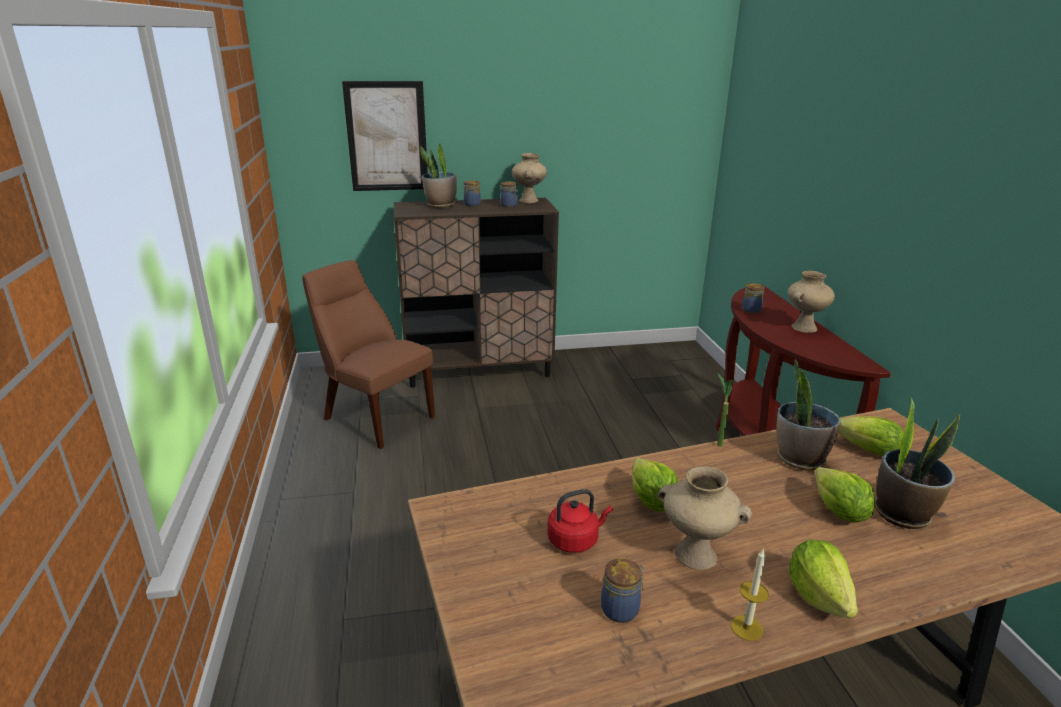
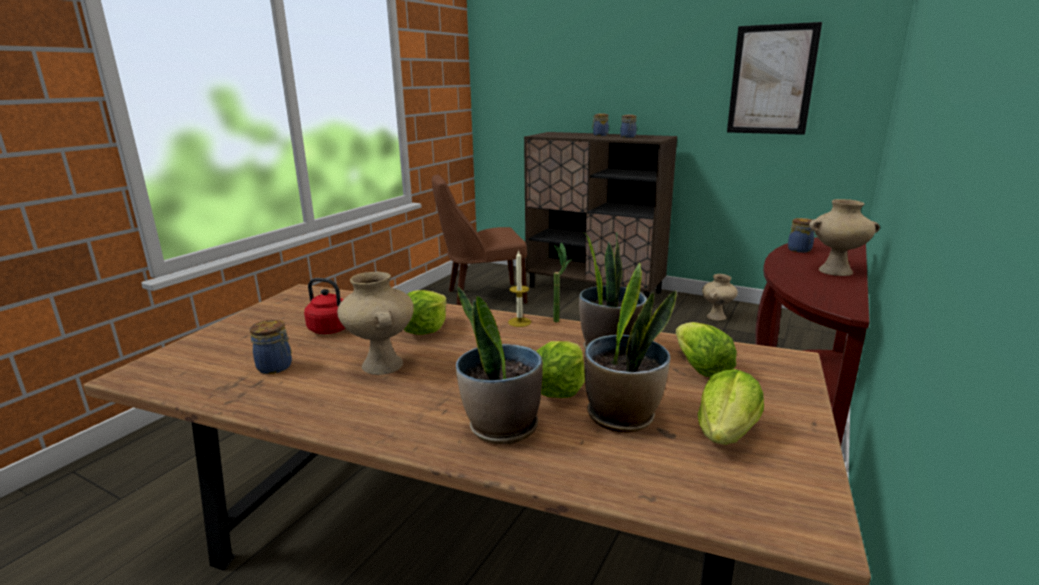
camera: 40 degrees right, 5 degrees down
(375, 417) = (482, 297): brown chair -> brown chair turned 90 degrees counterclockwise
(387, 137) = (549, 77): picture -> picture (771, 80)
(440, 205) = (575, 134): potted plant -> potted plant (501, 427)
(529, 201) = (654, 136): beige vase -> beige vase (716, 317)
(746, 628) = (318, 411): candle -> candle (519, 322)
(818, 596) = (409, 422): lettuce -> lettuce (726, 433)

